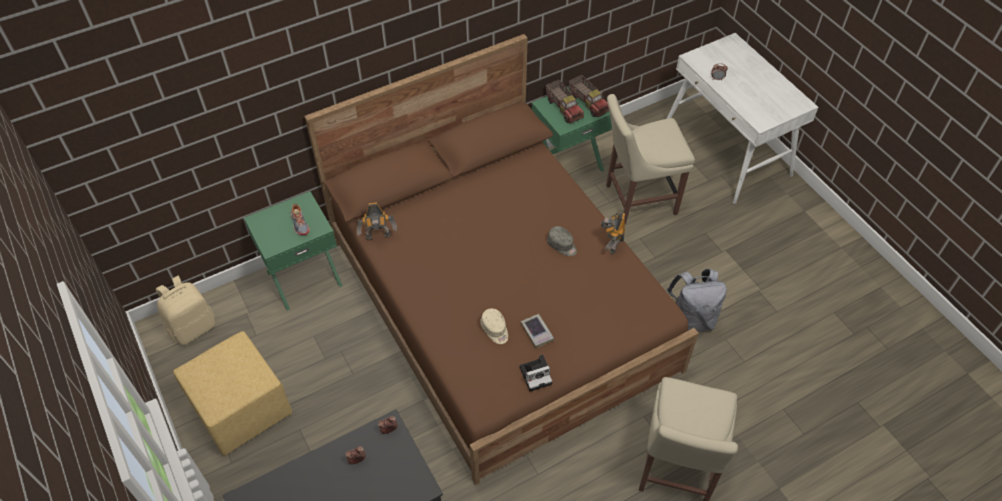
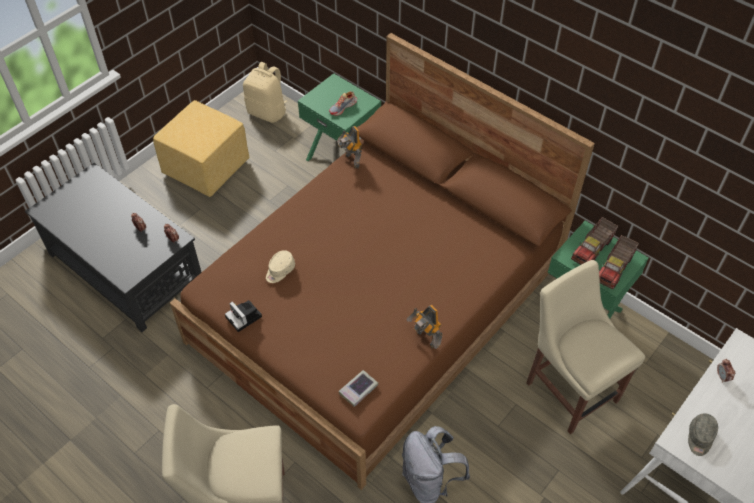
camera: 70 degrees right, 0 degrees up
(537, 332) = (291, 305): book -> book (358, 390)
(562, 245) = (404, 297): grey cap -> grey cap (700, 437)
(611, 244) = (425, 339): toy robot -> toy robot turned 120 degrees counterclockwise

